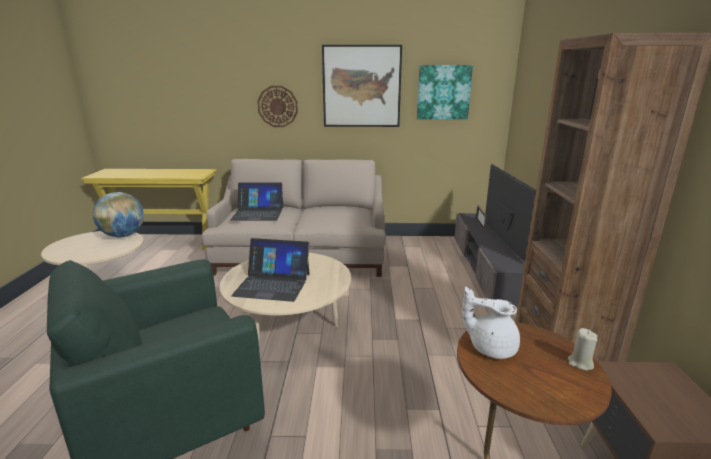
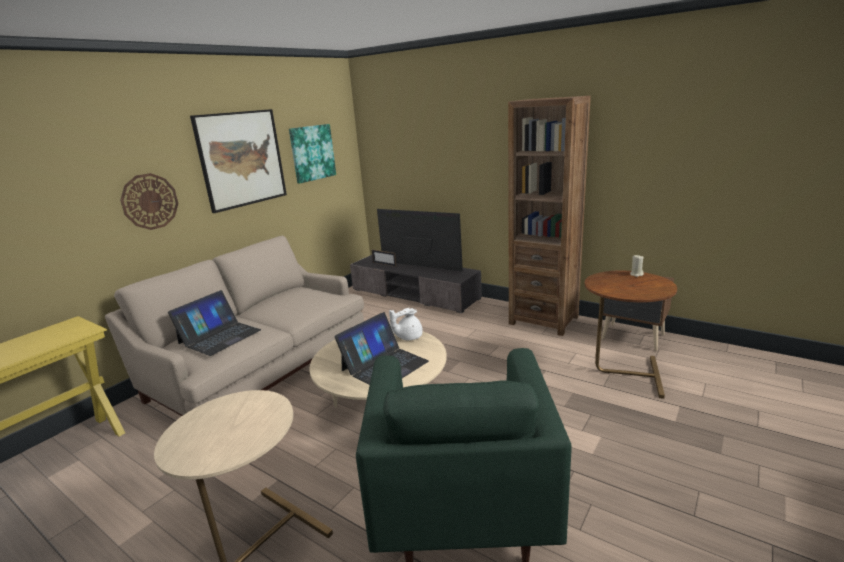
camera: 55 degrees left, 0 degrees up
(123, 235) = (226, 403): globe -> none
(490, 347) = (610, 287): white teapot -> white teapot (408, 337)

